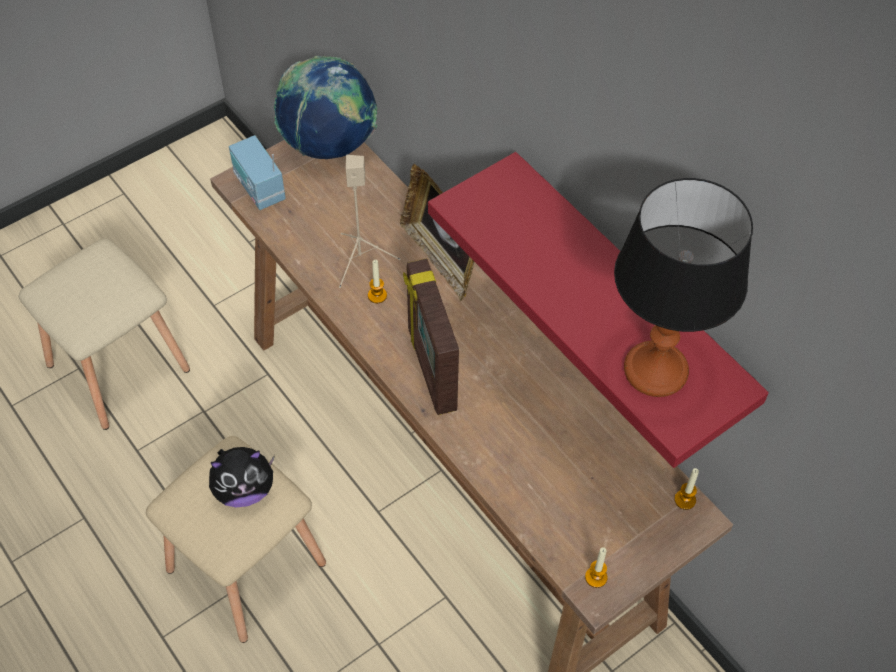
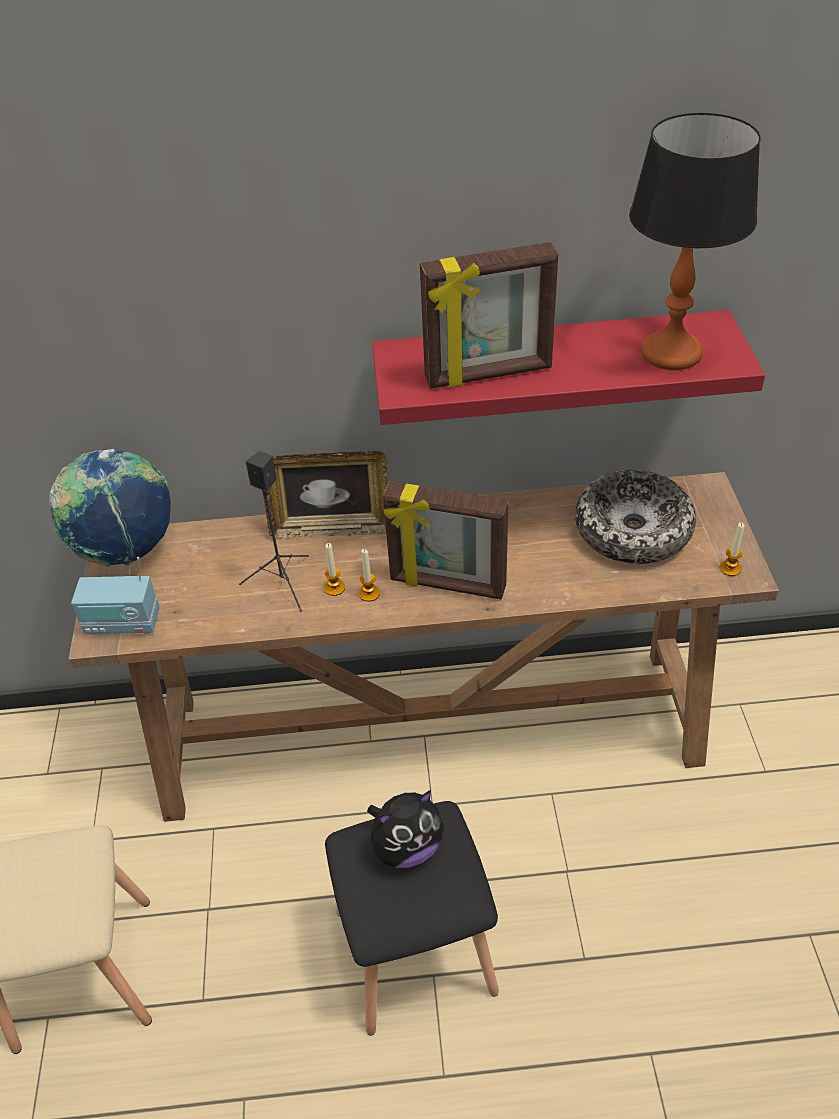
camera: 55 degrees left, 10 degrees down
(244, 490) = (406, 847): plush toy -> plush toy turned 45 degrees clockwise
(249, 567) = (417, 949): beige stool -> black stool
(360, 260) = (283, 583): beige speaker -> black speaker
(524, 251) = (488, 375): none -> picture frame
(592, 478) = (632, 530): none -> bowl
(685, 500) = (687, 487): candle -> candle (369, 593)

